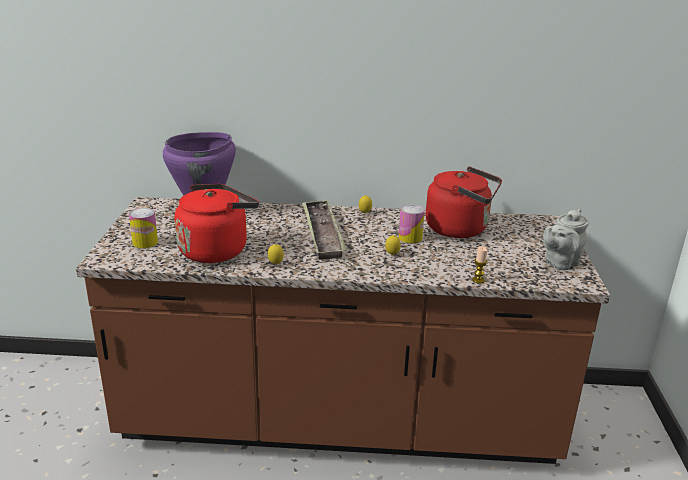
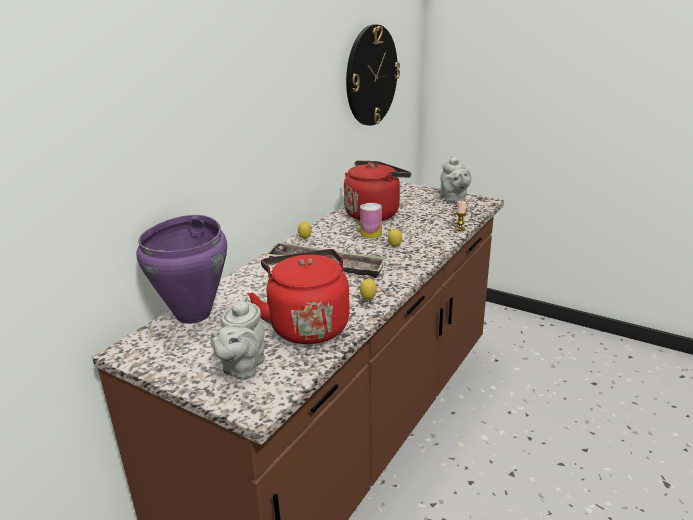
camera: 60 degrees left, 0 degrees up
(145, 242) = (242, 368): can -> grey teapot
(563, 84) = (371, 76): none -> wall clock

